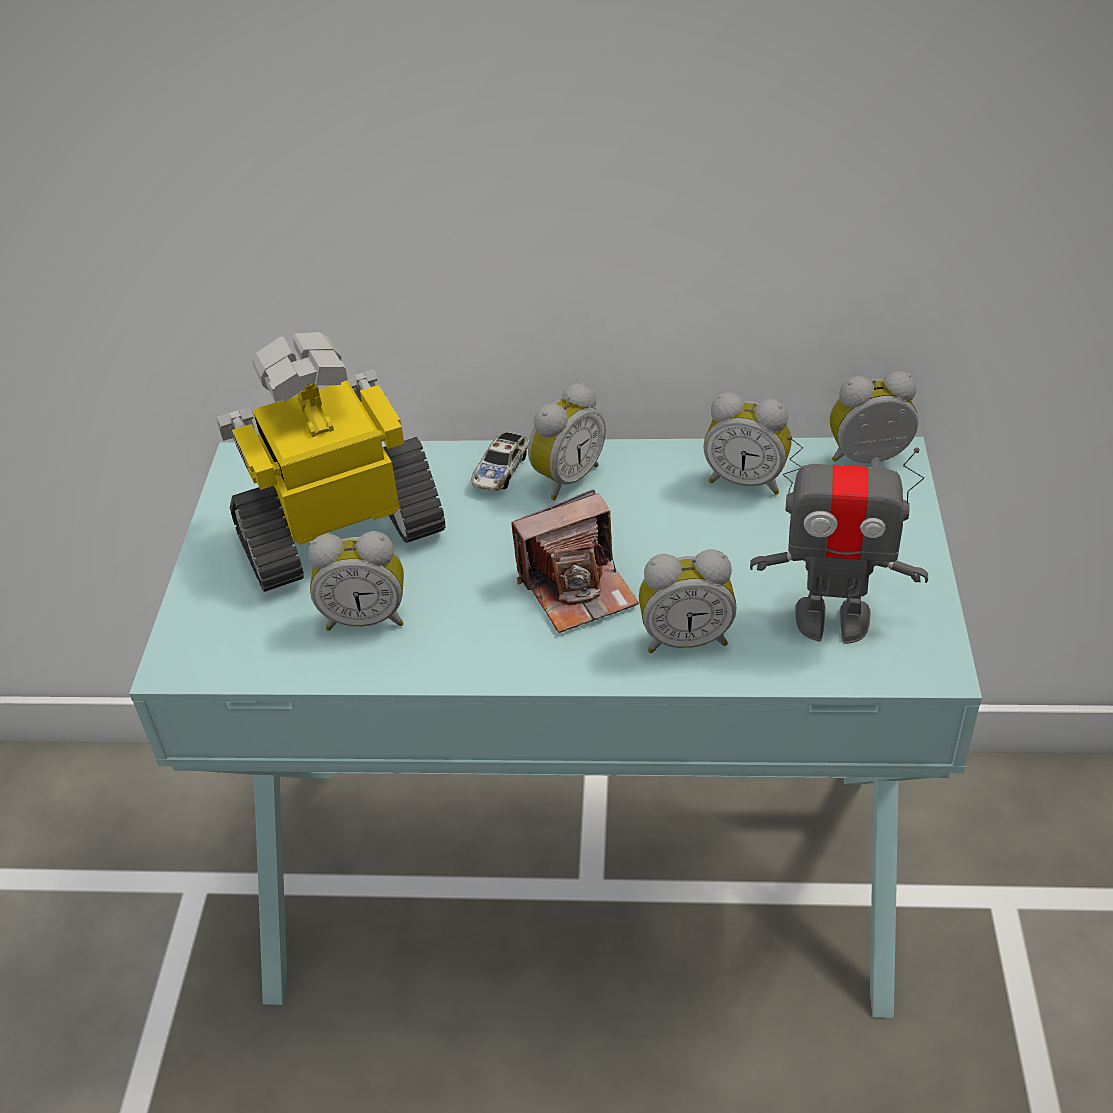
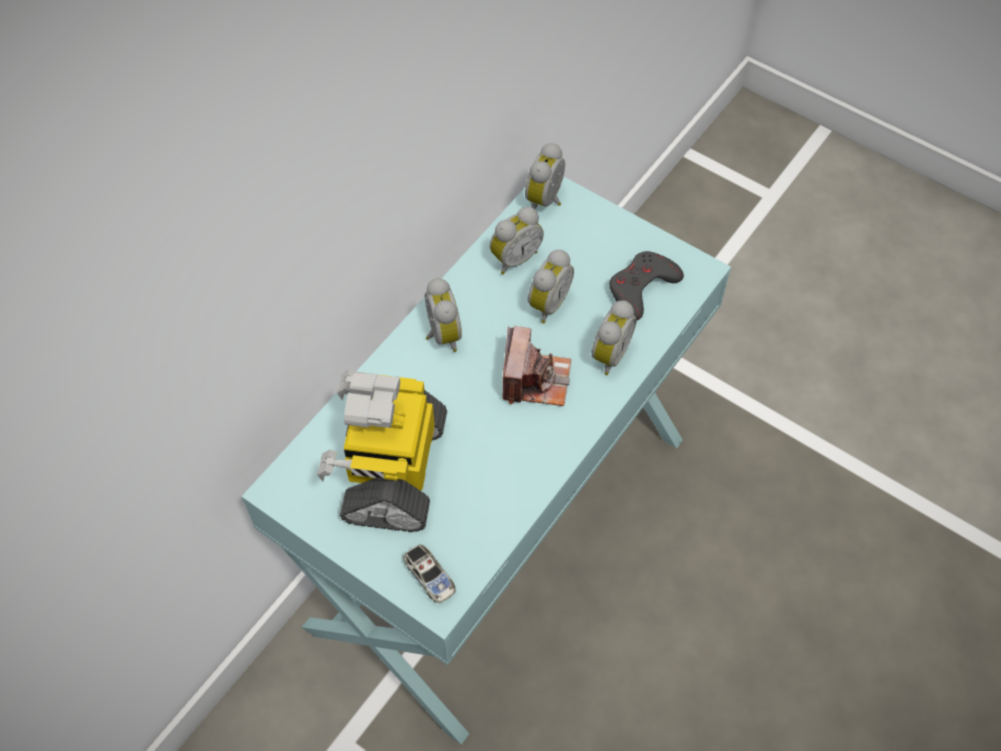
camera: 60 degrees left, 15 degrees up
(366, 617) = (477, 490): alarm clock -> alarm clock (546, 303)
(501, 471) = (407, 362): toy car -> toy car (430, 577)
(832, 619) = (642, 288): toy robot -> grey game controller

